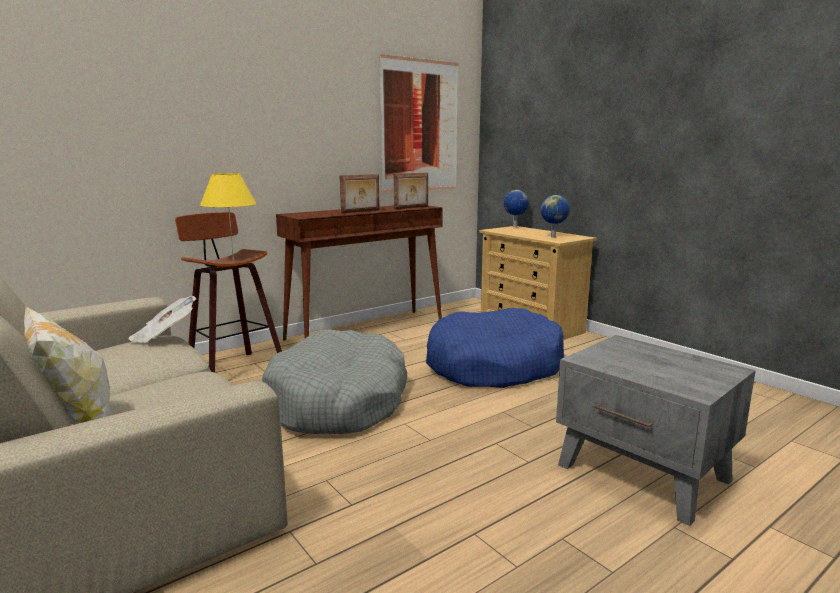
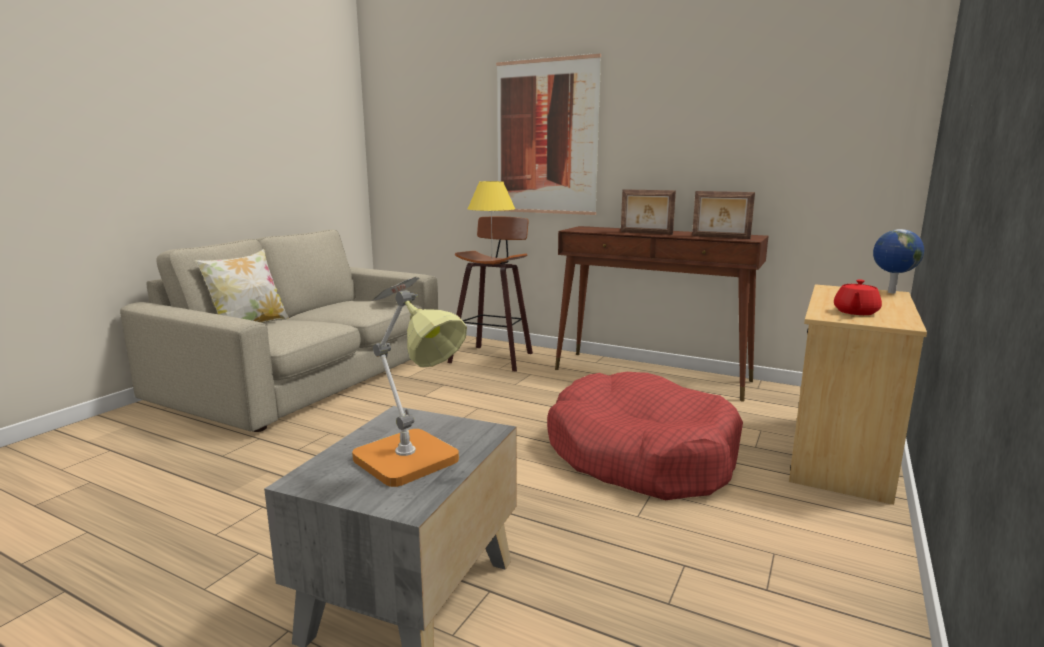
camera: 65 degrees right, 0 degrees up
(338, 401) = (467, 404): grey dog bed -> none
(420, 126) = (798, 127): picture -> picture (546, 137)
(493, 366) = (640, 455): blue dog bed -> red dog bed
(554, 237) = (855, 312): globe -> red teapot
(672, 363) = (414, 464): none -> table lamp

